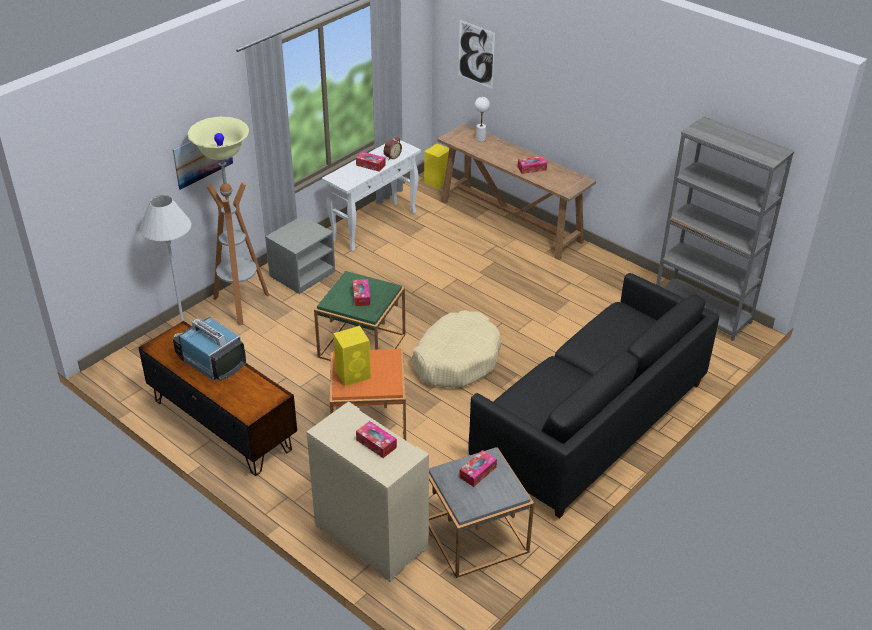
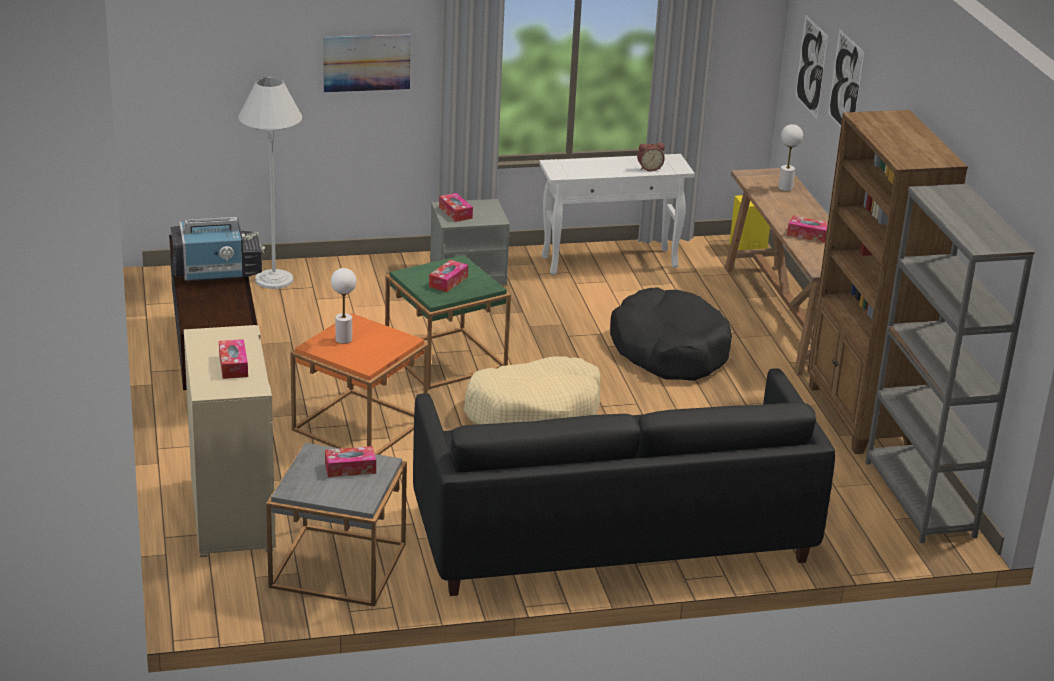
camera: 35 degrees right, 10 degrees down
(211, 361) = (218, 271): television -> television turned 90 degrees clockwise
(241, 305) = (366, 275): floor lamp -> none
(354, 374) = (344, 339): yellow speaker -> white table lamp
(370, 165) = (612, 167): tissue box -> tissue box (455, 213)
(477, 275) = (669, 350): none -> black dog bed
(526, 62) = (846, 84): none -> picture
(618, 273) = (860, 417): none -> brown bookcase

